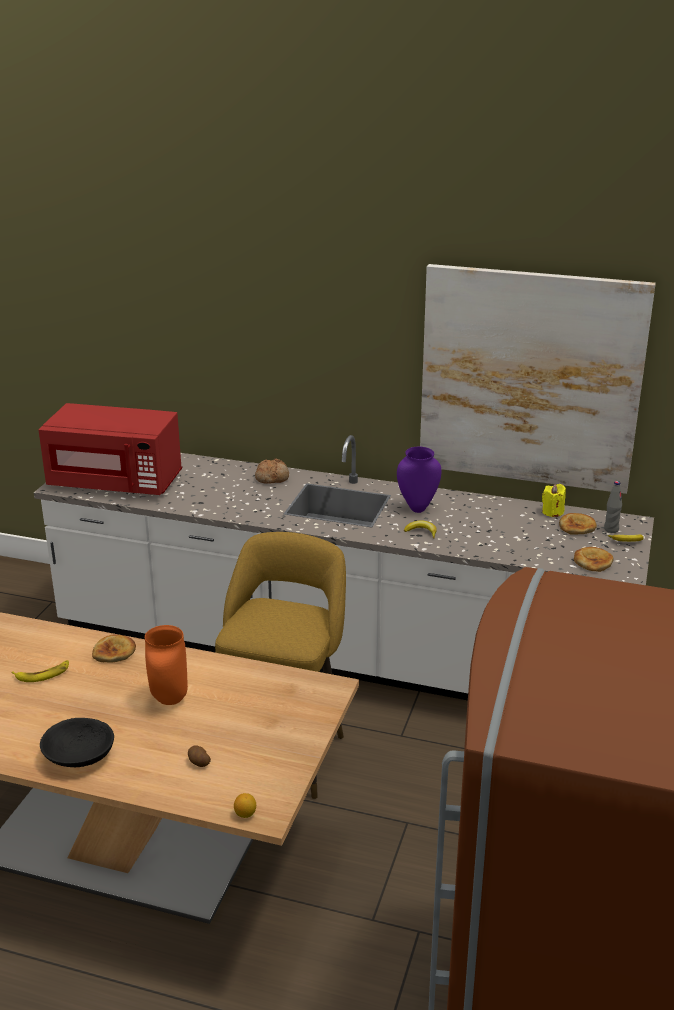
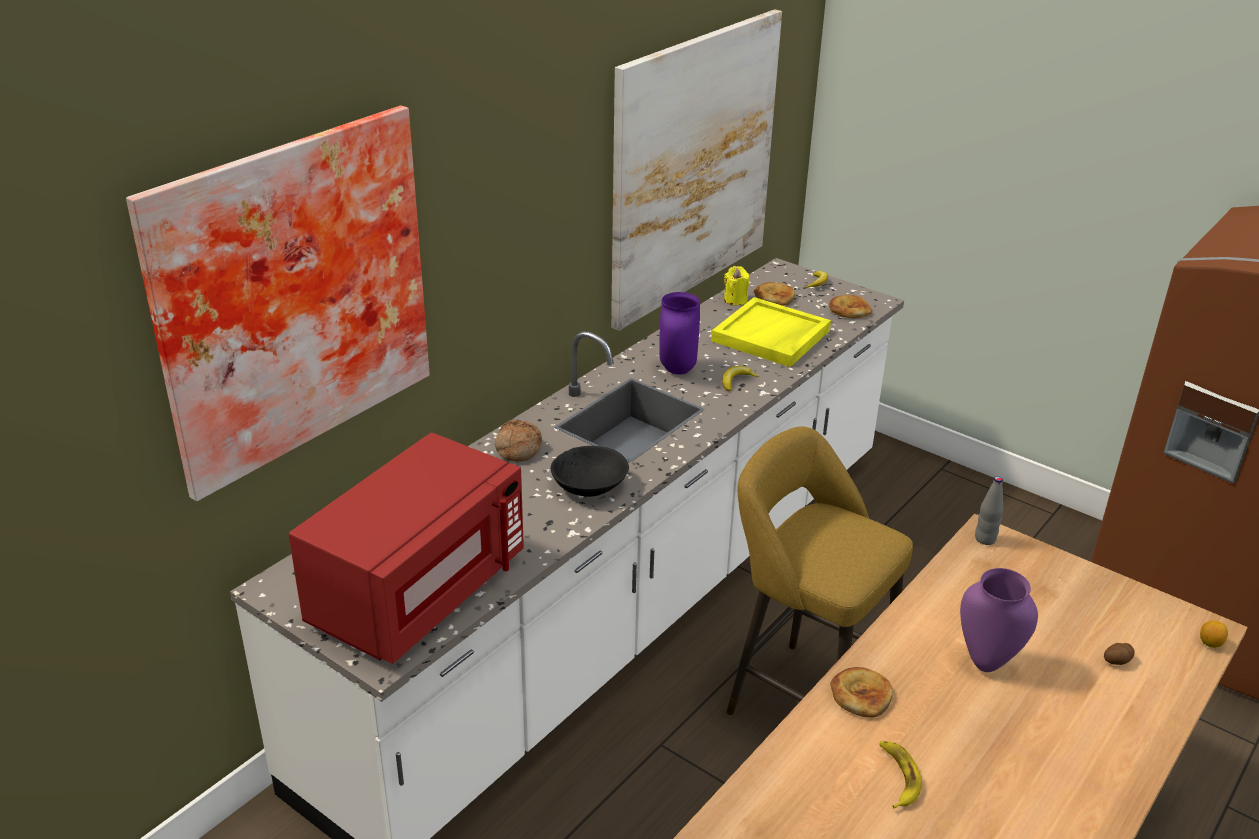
camera: 70 degrees left, 5 degrees up
(79, 756) = (1096, 763): black bowl -> black bowl (589, 485)
(148, 301) = (289, 294): none -> picture
(168, 699) = (986, 663): orange vase -> purple vase
(506, 535) = (771, 336): none -> yellow tray
(611, 529) = (789, 283): grey bottle -> grey bottle (985, 539)

